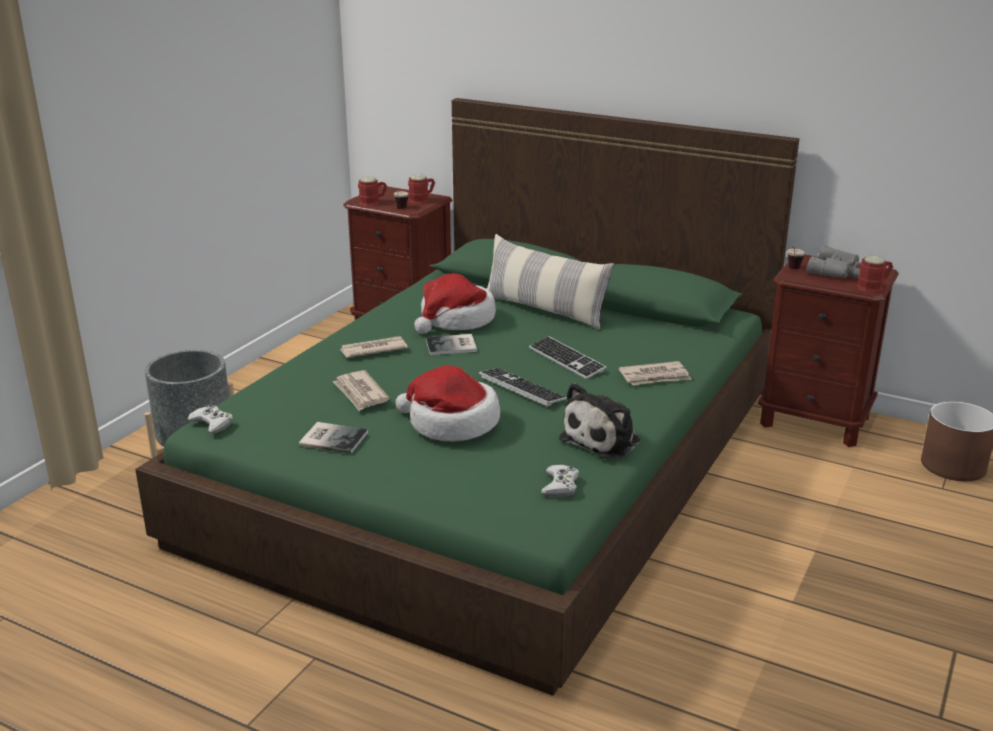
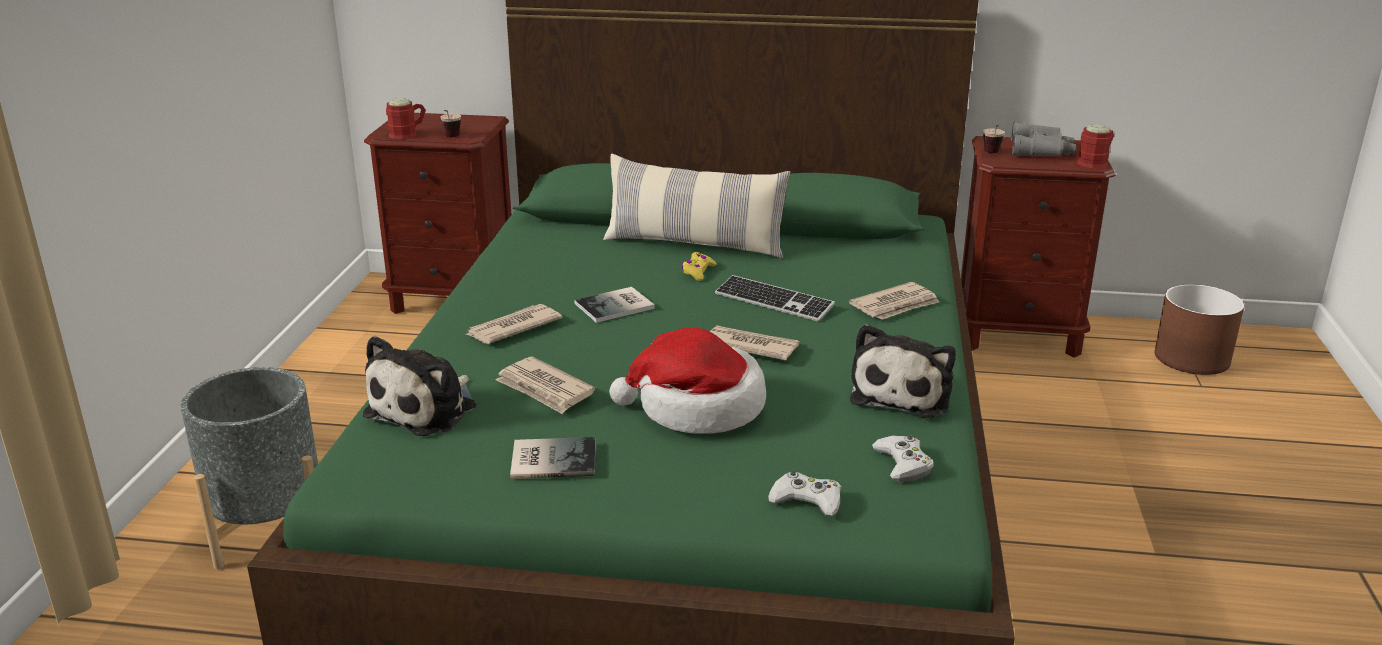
camera: 20 degrees left, 0 degrees up
(212, 423) = (353, 471): white game controller -> white game controller (807, 500)
(281, 393) = (427, 409): none -> plush toy
(422, 200) = (472, 124): red mug -> none
(456, 320) = (594, 272): hat -> none
(521, 388) = (750, 346): keyboard -> newspaper
(530, 330) = (698, 271): none -> yellow game controller

